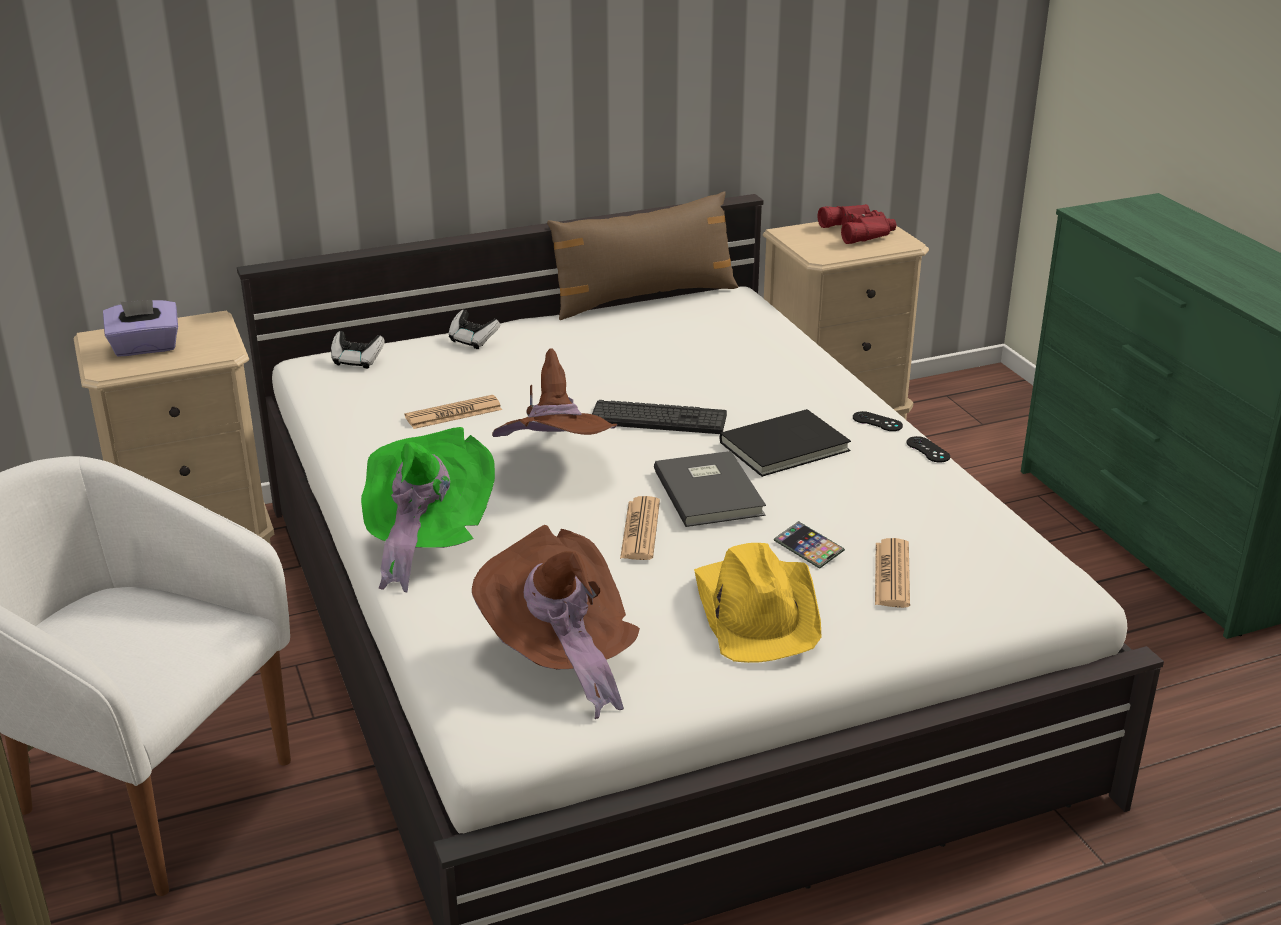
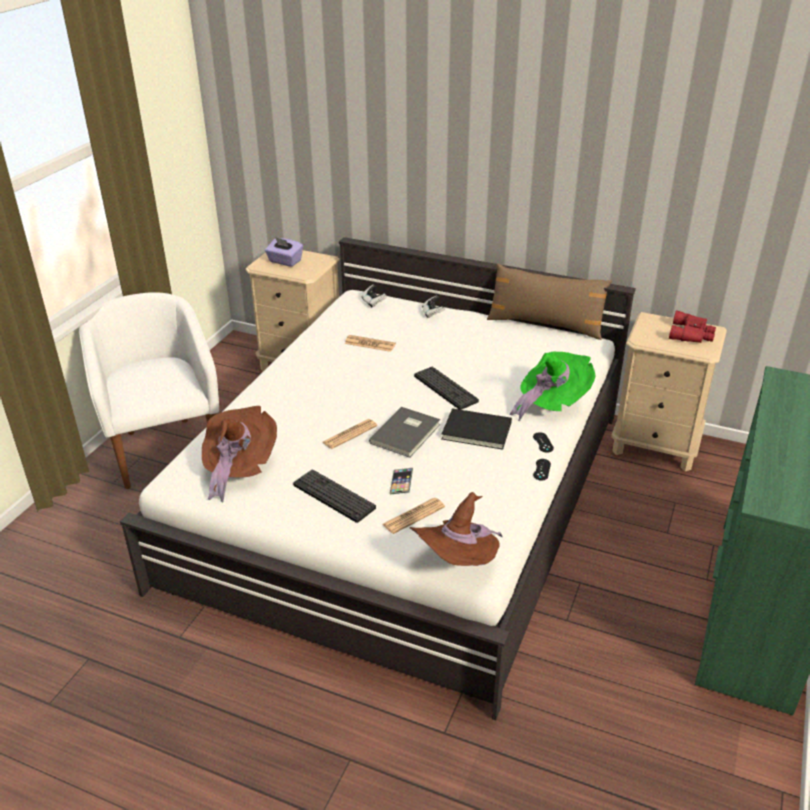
camera: 45 degrees right, 5 degrees up
(425, 539) = (273, 393): green hat -> green hat (551, 403)
(555, 465) = (368, 388): brown hat -> brown hat (458, 563)
(758, 611) = (334, 496): yellow hat -> keyboard

